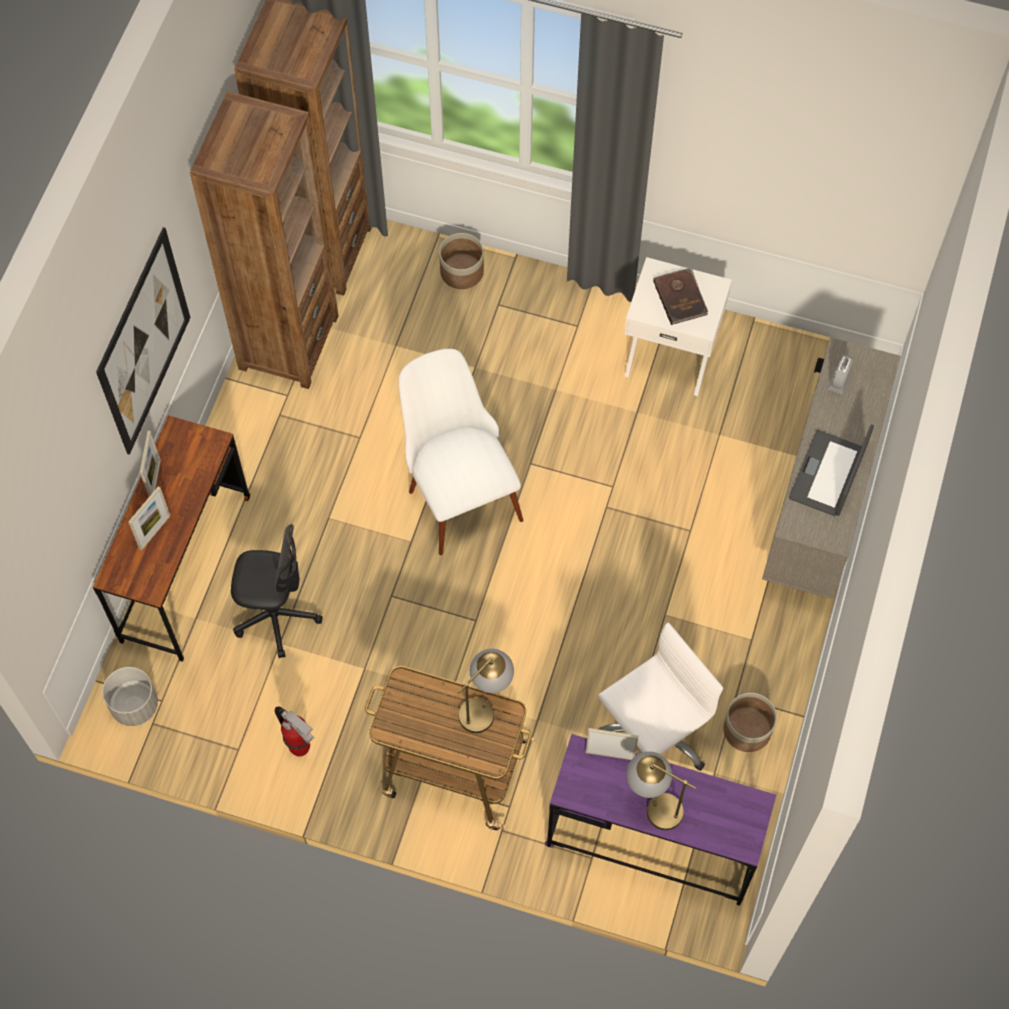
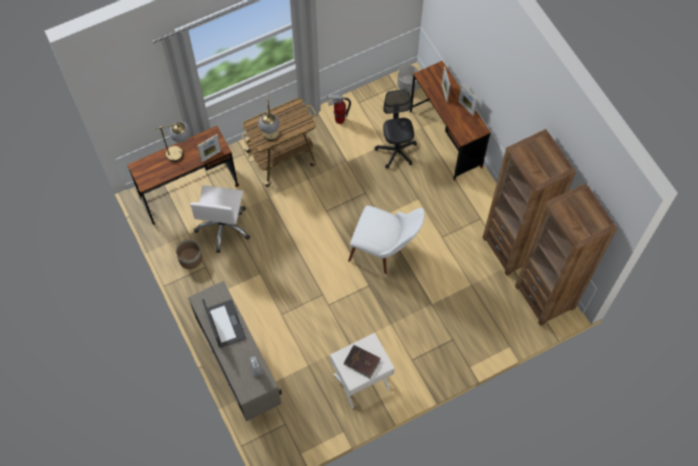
camera: 135 degrees right, 0 degrees up
(144, 342) = (504, 100): picture -> none
(277, 616) = (396, 151): black office chair -> black office chair turned 120 degrees clockwise
(462, 272) = (482, 340): planter -> none
(651, 843) = (189, 192): purple desk -> brown desk

